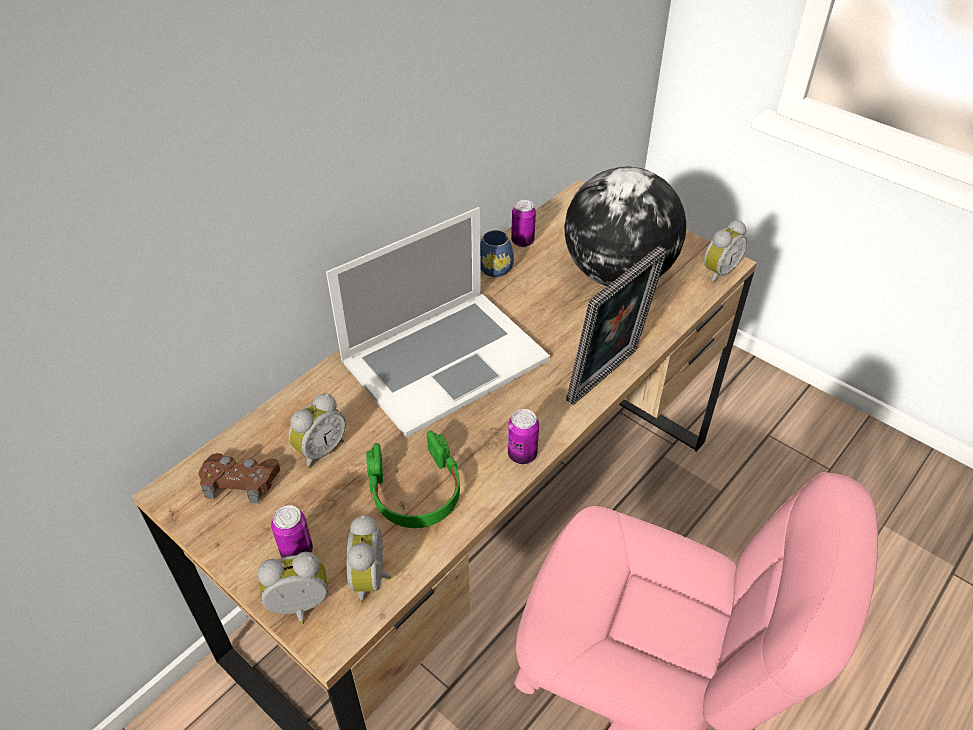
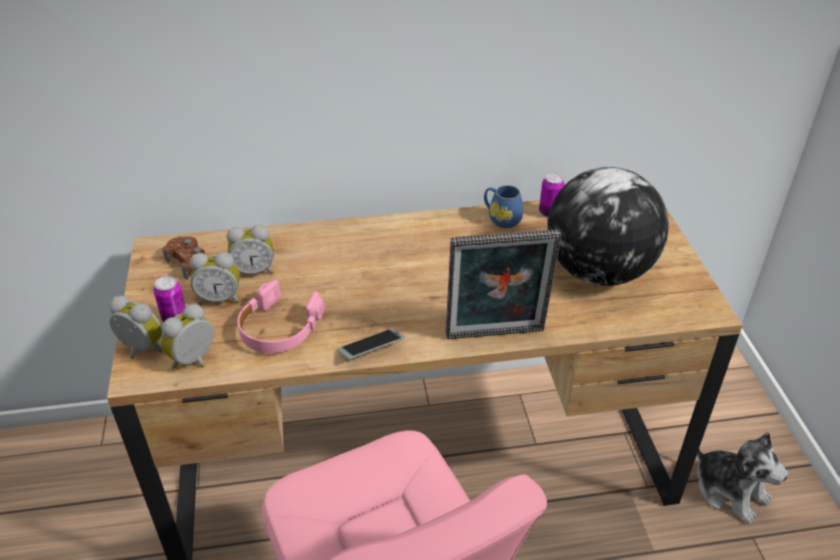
camera: 40 degrees right, 5 degrees down
(415, 490) = (279, 328): green headphones -> pink headphones
(444, 359) = (394, 260): laptop -> none
(522, 455) = (371, 349): can -> phone
(717, 272) = (692, 313): alarm clock -> alarm clock (220, 298)
(725, 409) = (730, 490): none -> plush toy

